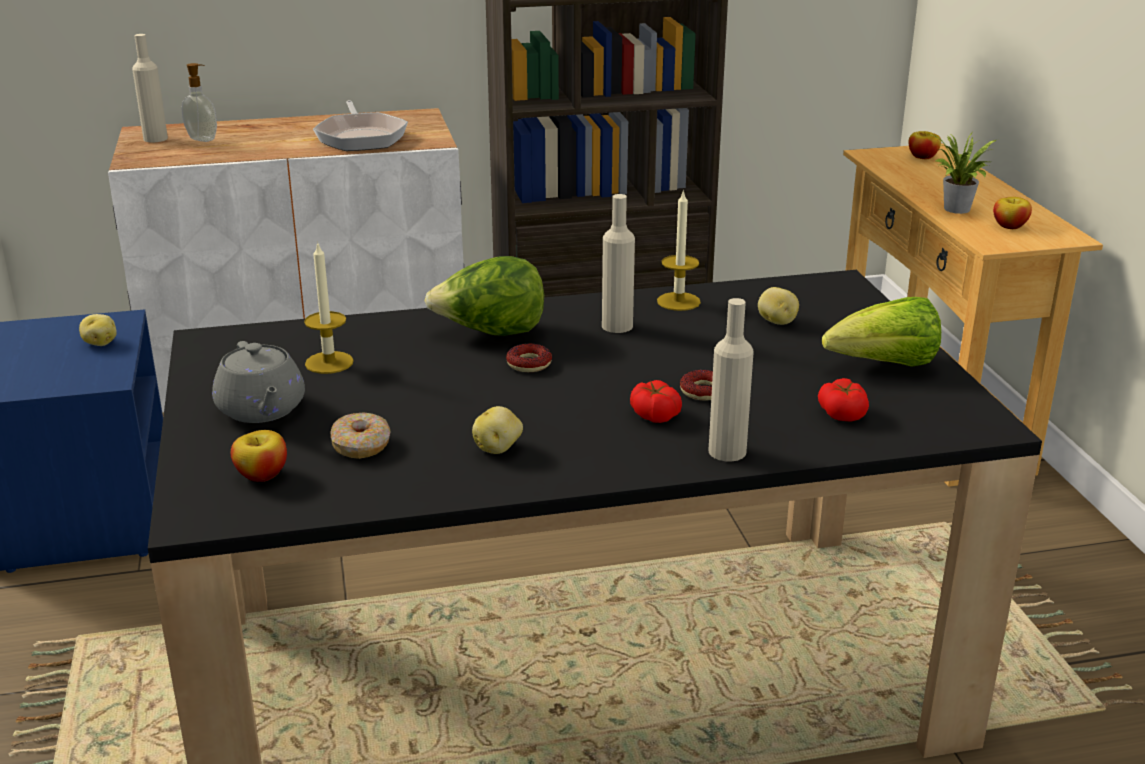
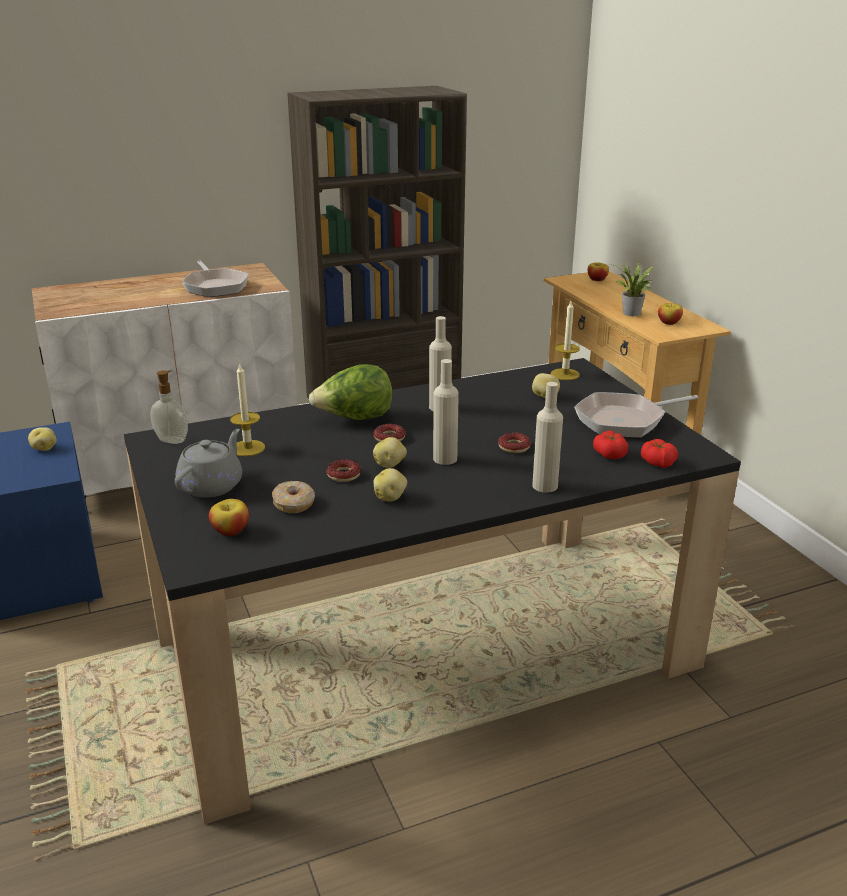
camera: 10 degrees left, 0 degrees up
(155, 138) = (61, 295): beige bottle -> beige bottle (445, 459)
(203, 139) = (98, 294): soap dispenser -> soap dispenser (172, 440)
(261, 410) = (212, 485): grey teapot -> grey teapot turned 120 degrees counterclockwise
(445, 411) = (343, 475): none -> donut
(515, 402) = (390, 464): none -> potato
(654, 415) = (487, 465): tomato -> tomato (657, 462)
(678, 301) = (475, 387): candle -> candle (565, 374)
(884, 366) = (625, 420): lettuce -> frying pan

